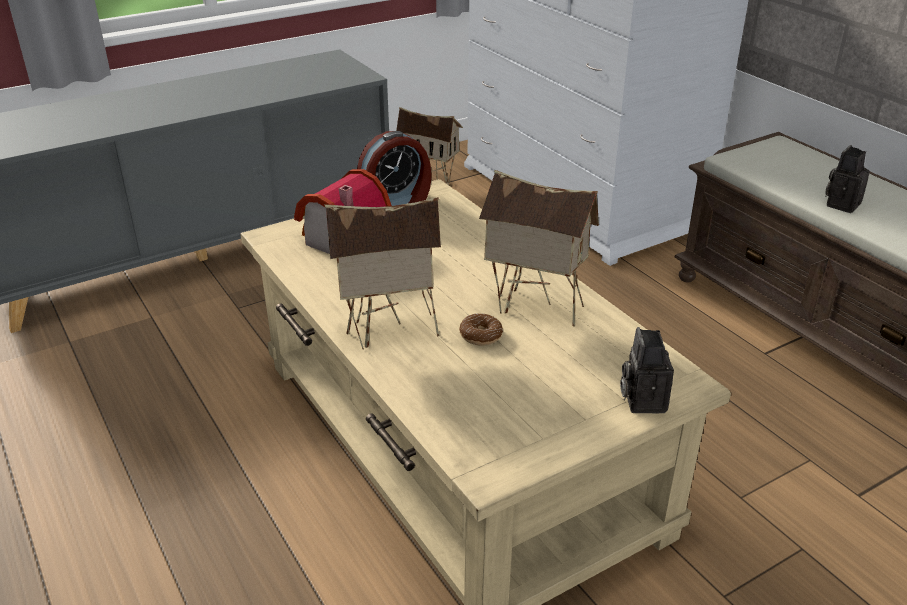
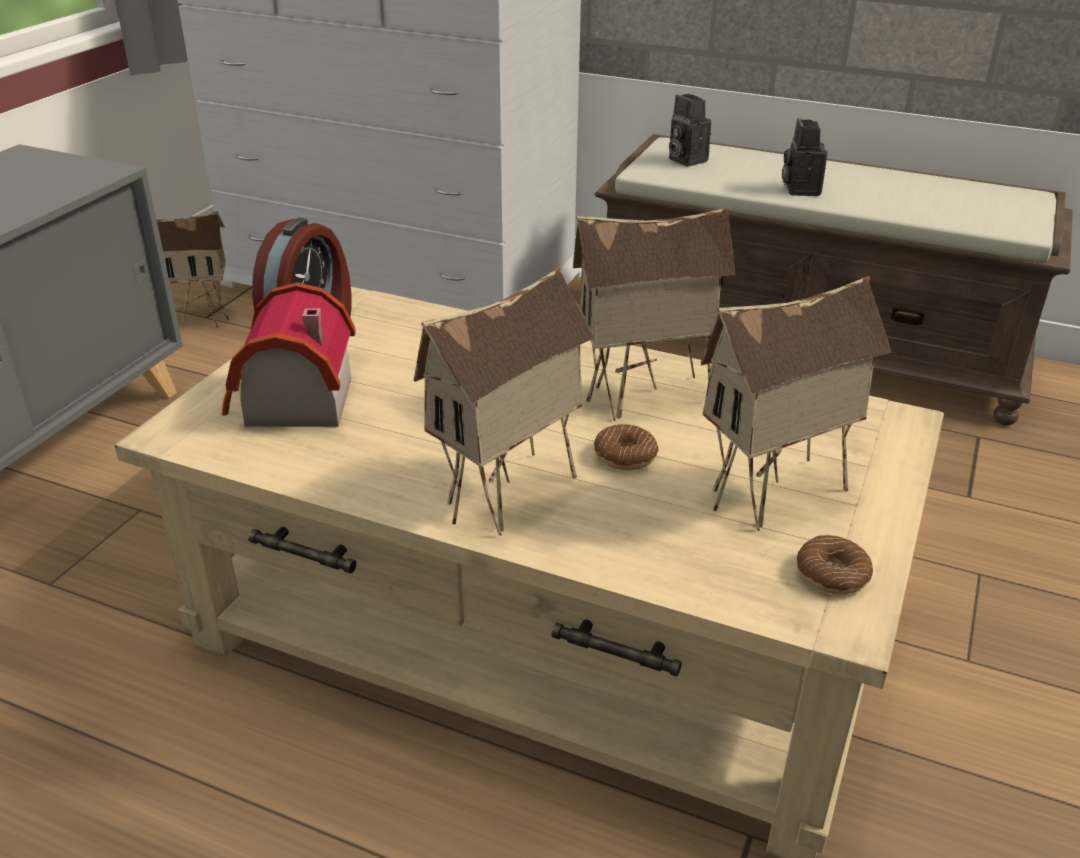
camera: 35 degrees left, 0 degrees up
(515, 448) = (832, 574): none -> donut
(538, 395) = (776, 499): none -> toy house
(642, 399) = (881, 457): camera -> camera (684, 159)

